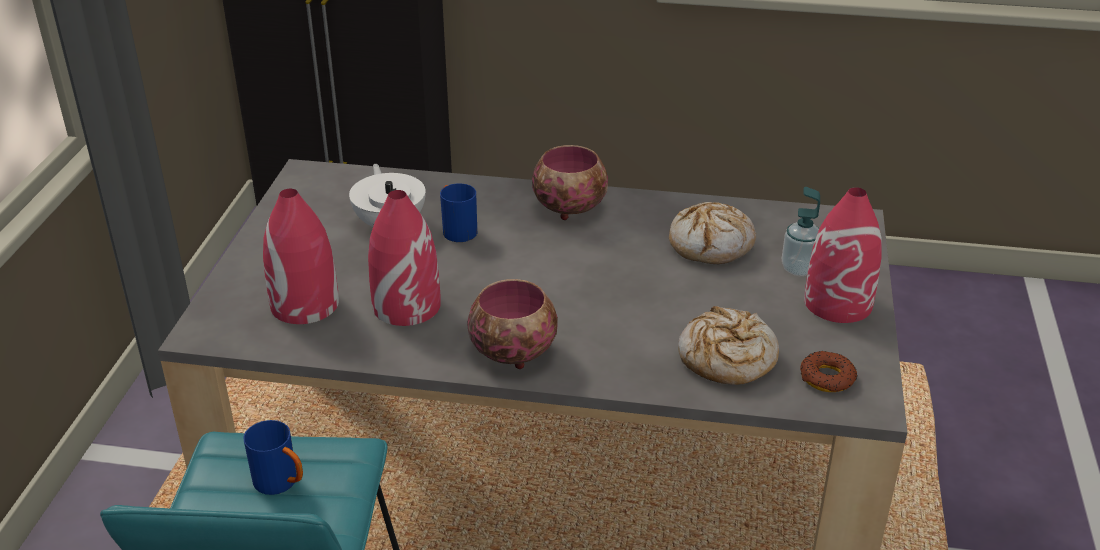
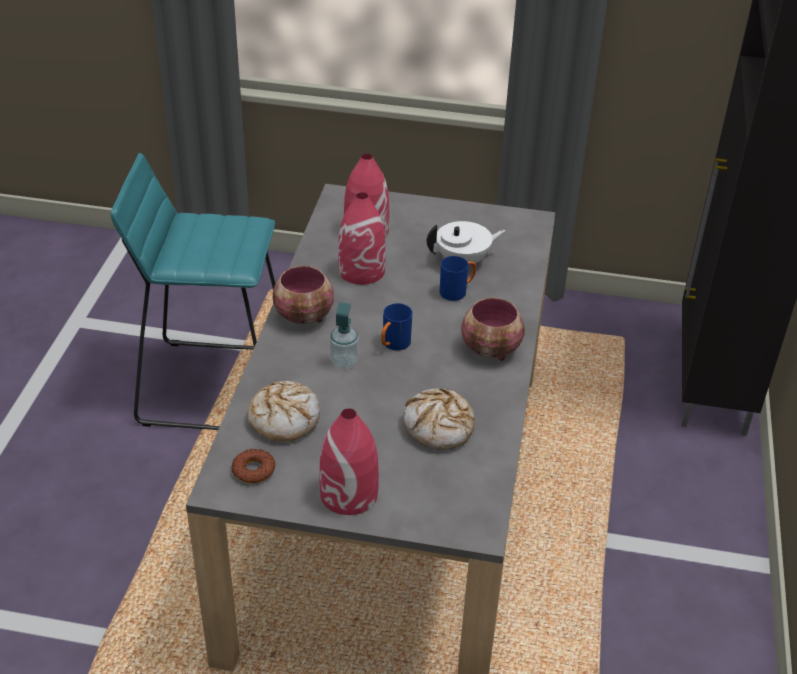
camera: 90 degrees right, 5 degrees up
(282, 483) = (218, 244): blue mug -> blue mug (393, 345)
(798, 269) = (400, 477): soap dispenser -> soap dispenser (344, 362)

